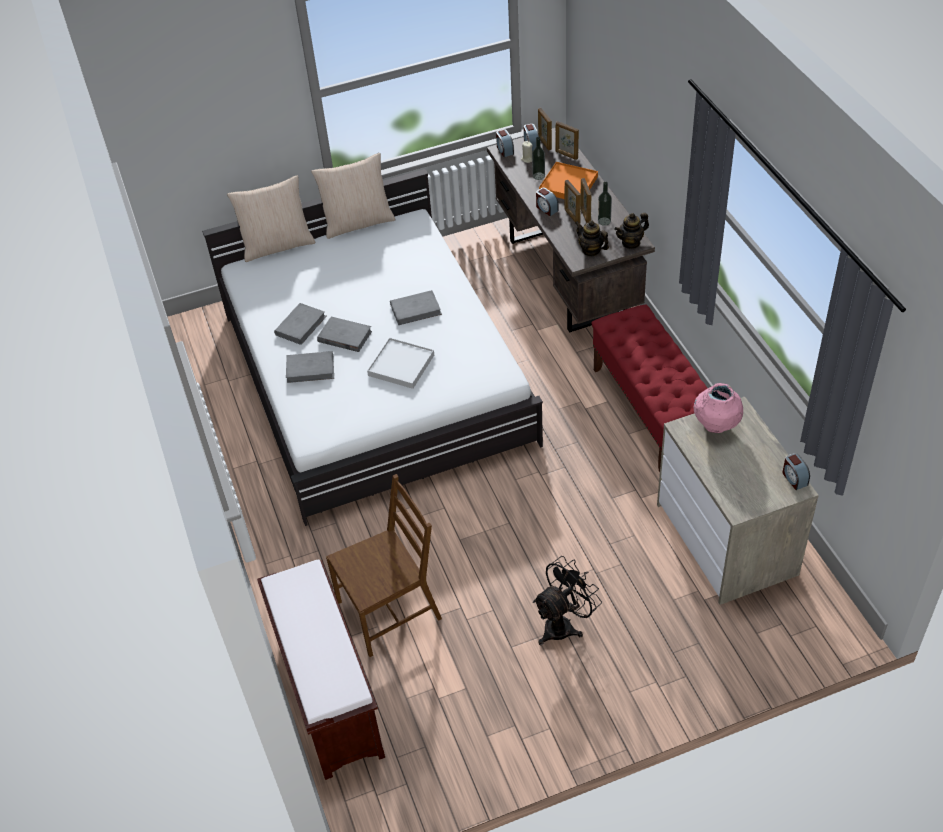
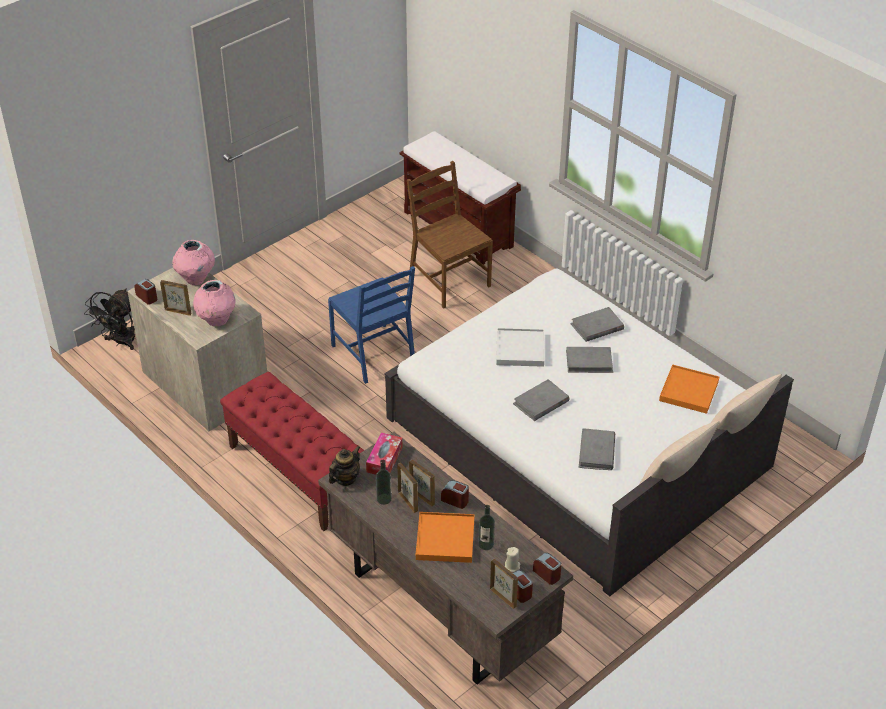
camera: 155 degrees right, 5 degrees down
(278, 290) = (689, 391): none -> orange tray
(300, 325) = (638, 362): grey book -> grey book (596, 452)
(390, 610) = (448, 280): brown chair -> brown chair turned 105 degrees clockwise
(523, 526) = (374, 354): none -> blue chair
(564, 624) = (316, 301): black fan -> black fan (120, 342)
(566, 155) = (467, 585): picture frame -> picture frame (178, 311)
(591, 250) = (384, 459): teapot -> tissue box
(731, 490) = (196, 279): none -> pink vase

